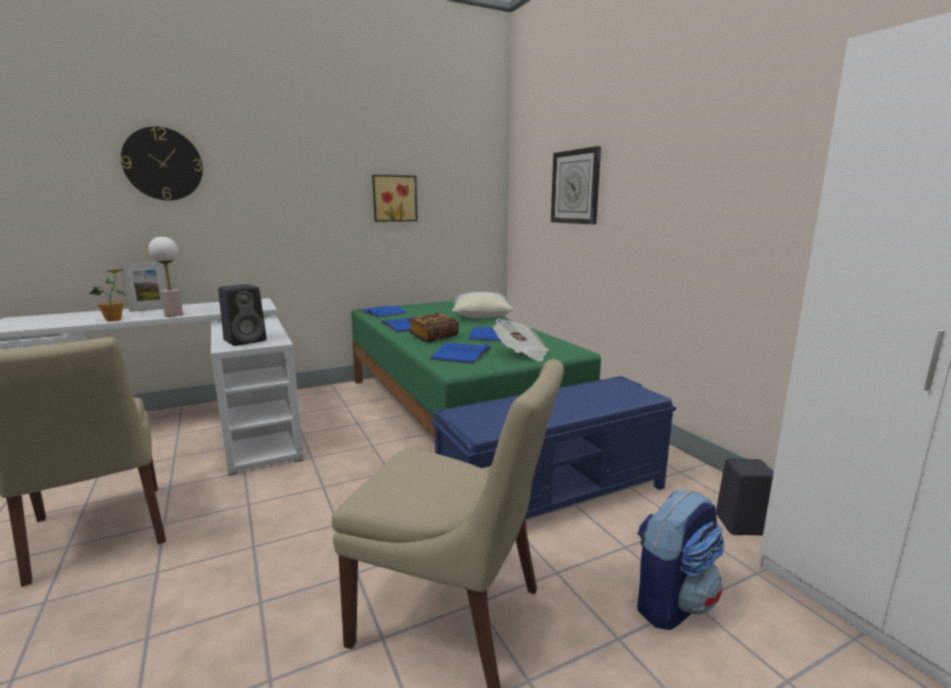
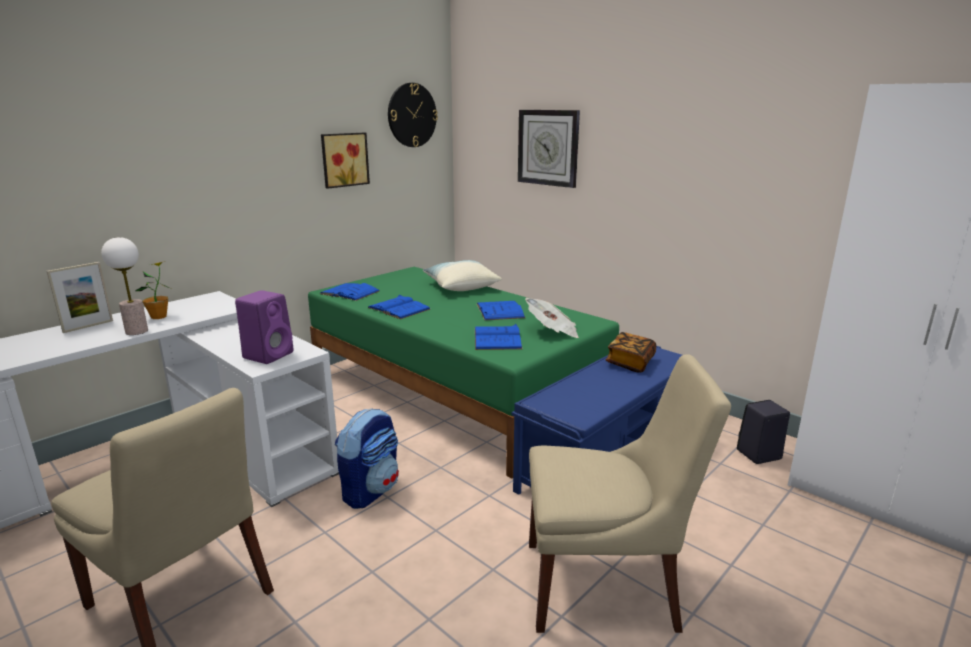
camera: 20 degrees left, 5 degrees up
(113, 320) = (65, 349): potted plant -> potted plant (159, 317)
(163, 164) = (78, 137): wall clock -> wall clock (412, 115)
(246, 340) = (269, 354): black speaker -> purple speaker
(433, 337) = (446, 321): book -> book (630, 362)
(672, 602) = (749, 527): backpack -> backpack (371, 490)

